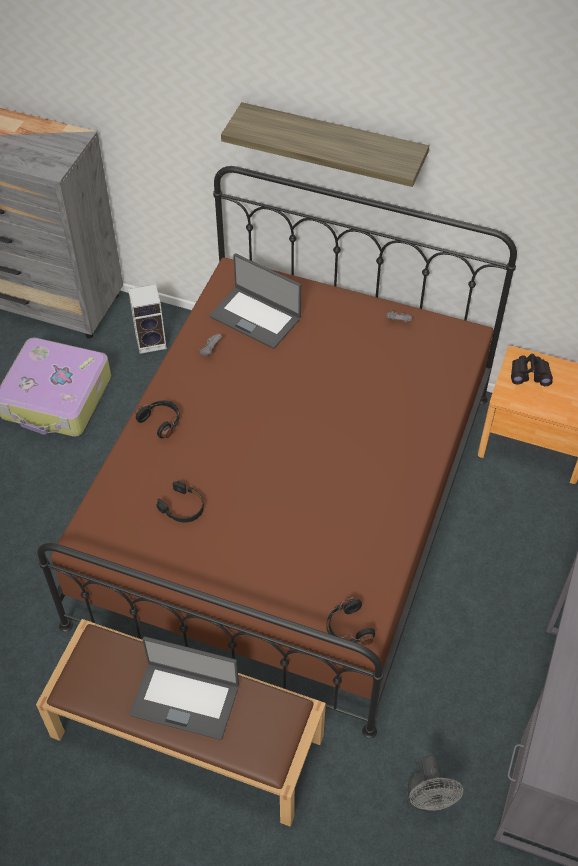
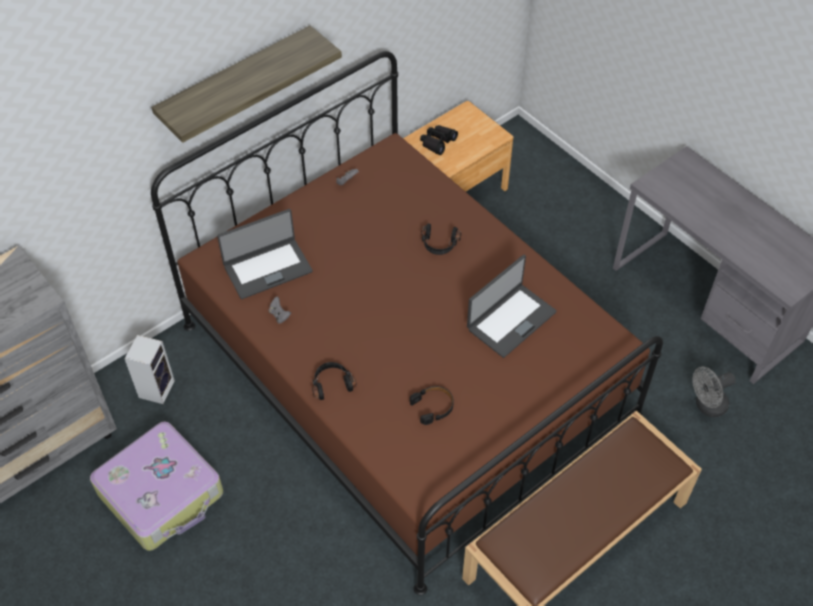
camera: 60 degrees left, 0 degrees up
(185, 699) = (590, 498): laptop -> laptop (510, 320)
(347, 628) = (611, 350): black headphones -> black headphones (439, 244)
(428, 799) = (706, 406): grey fan -> grey fan turned 135 degrees clockwise

